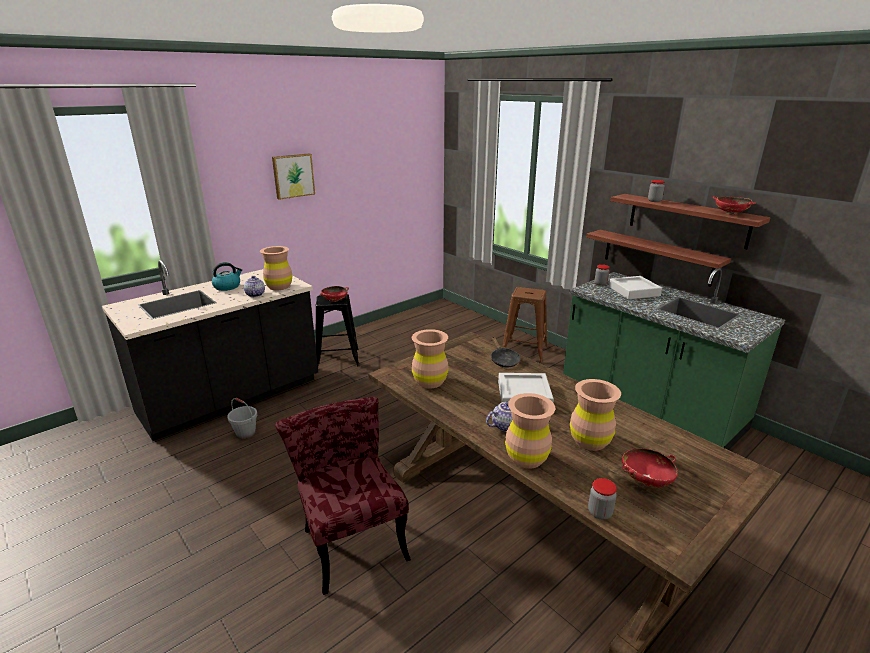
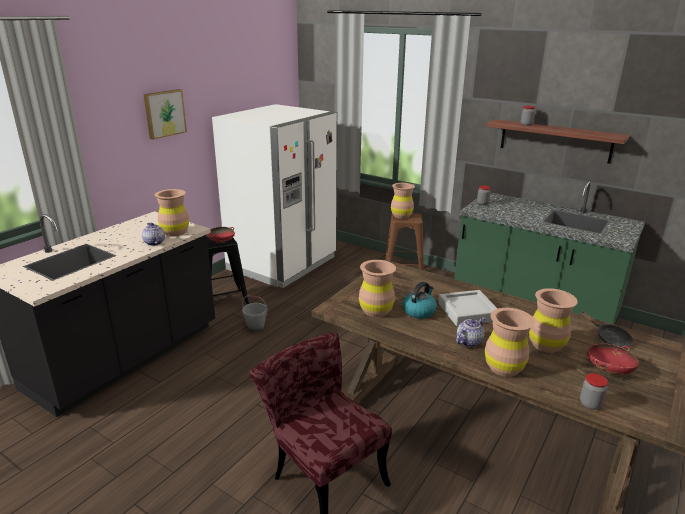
camera: 15 degrees left, 0 degrees up
(227, 286) = (116, 237): kettle -> kettle (419, 311)
(245, 433) = (161, 392): grey bucket -> grey bucket (255, 327)
(409, 328) = (282, 263): none -> white fridge
(503, 360) = (430, 282): black frying pan -> black frying pan (609, 338)
(524, 290) = (401, 215): none -> brown vase
(634, 291) = (514, 208): grey tray -> none
(657, 257) = (527, 175): shelf -> none
(730, 213) = (597, 133): red bowl -> none

